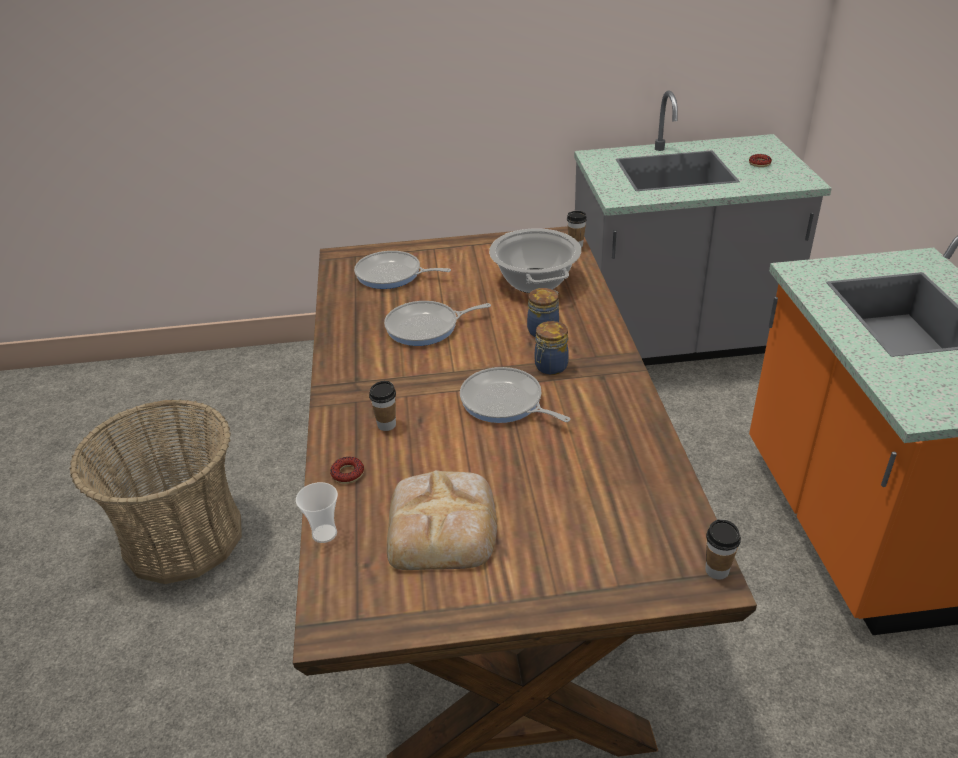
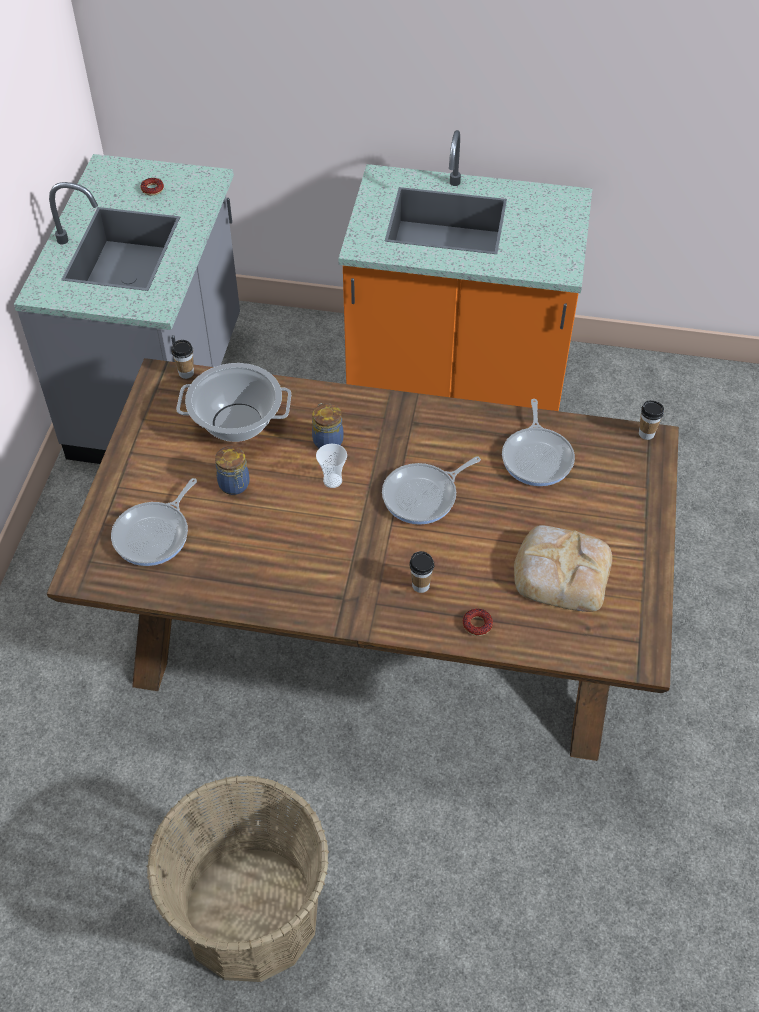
camera: 75 degrees left, 15 degrees up
(324, 533) = (545, 651): cup -> cup (332, 480)
(426, 327) = (276, 526): frying pan -> frying pan (537, 457)
(550, 367) = (386, 452): jar -> jar (234, 485)

